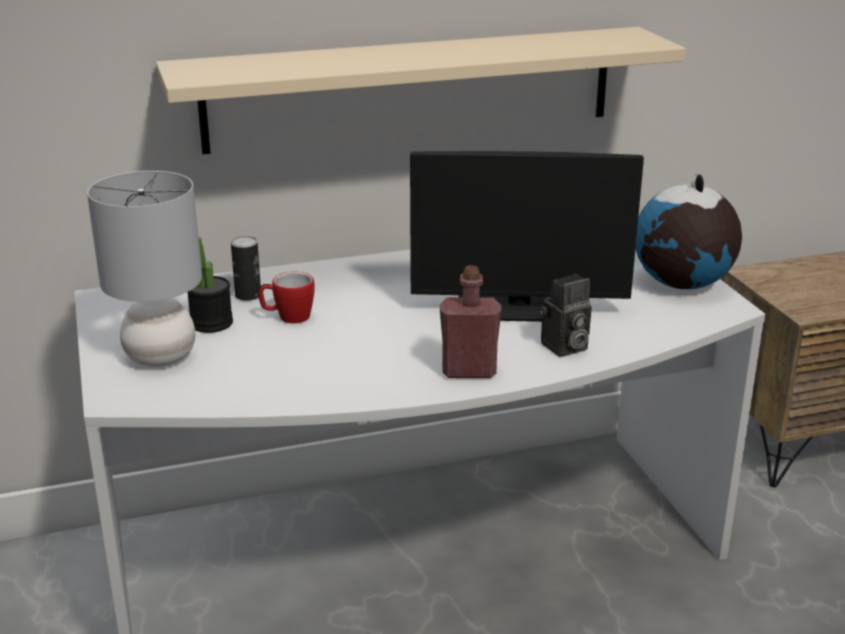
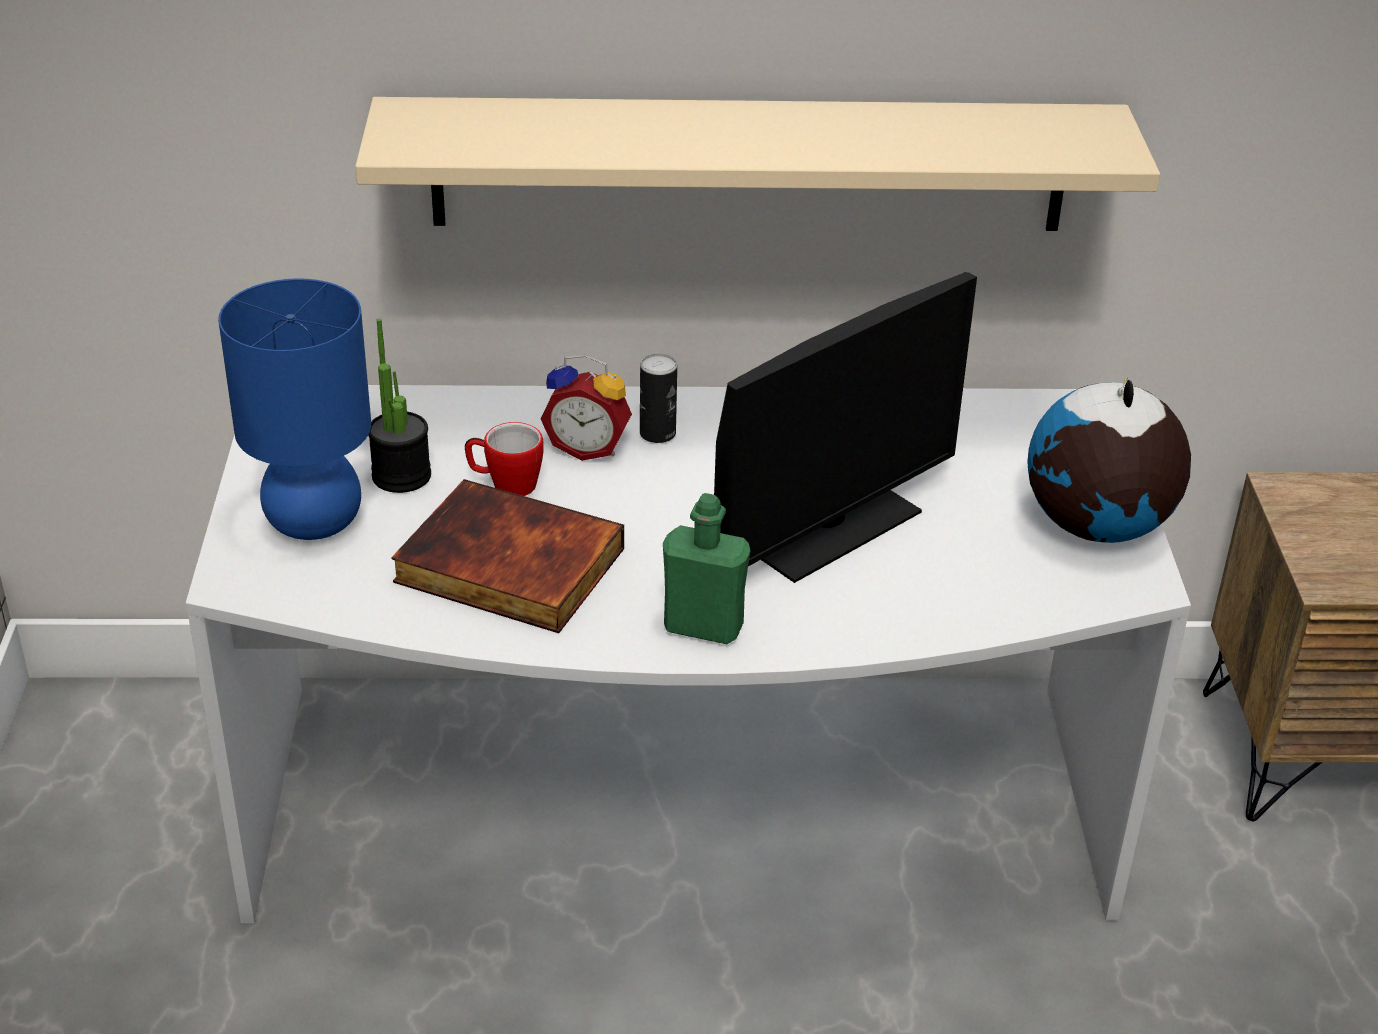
camera: 15 degrees right, 10 degrees up
(161, 357) = (315, 522): grey table lamp -> blue table lamp
(248, 295) = (469, 435): can -> can (657, 433)
(314, 360) = (506, 567): none -> book
(334, 291) = (588, 447): none -> alarm clock
(469, 371) = (703, 627): red bottle -> green bottle
(519, 308) = (830, 527): monitor -> monitor turned 60 degrees counterclockwise
(564, 348) = (856, 611): camera -> none

